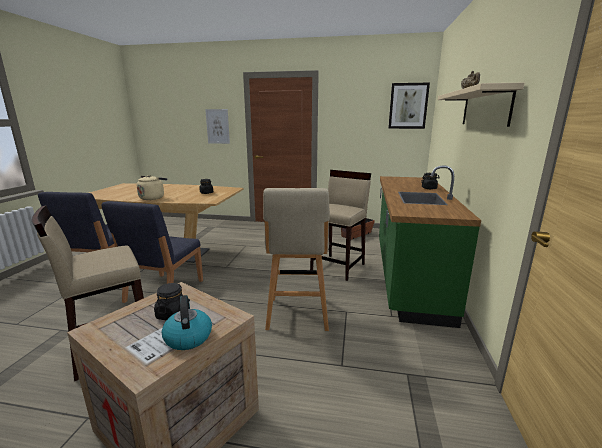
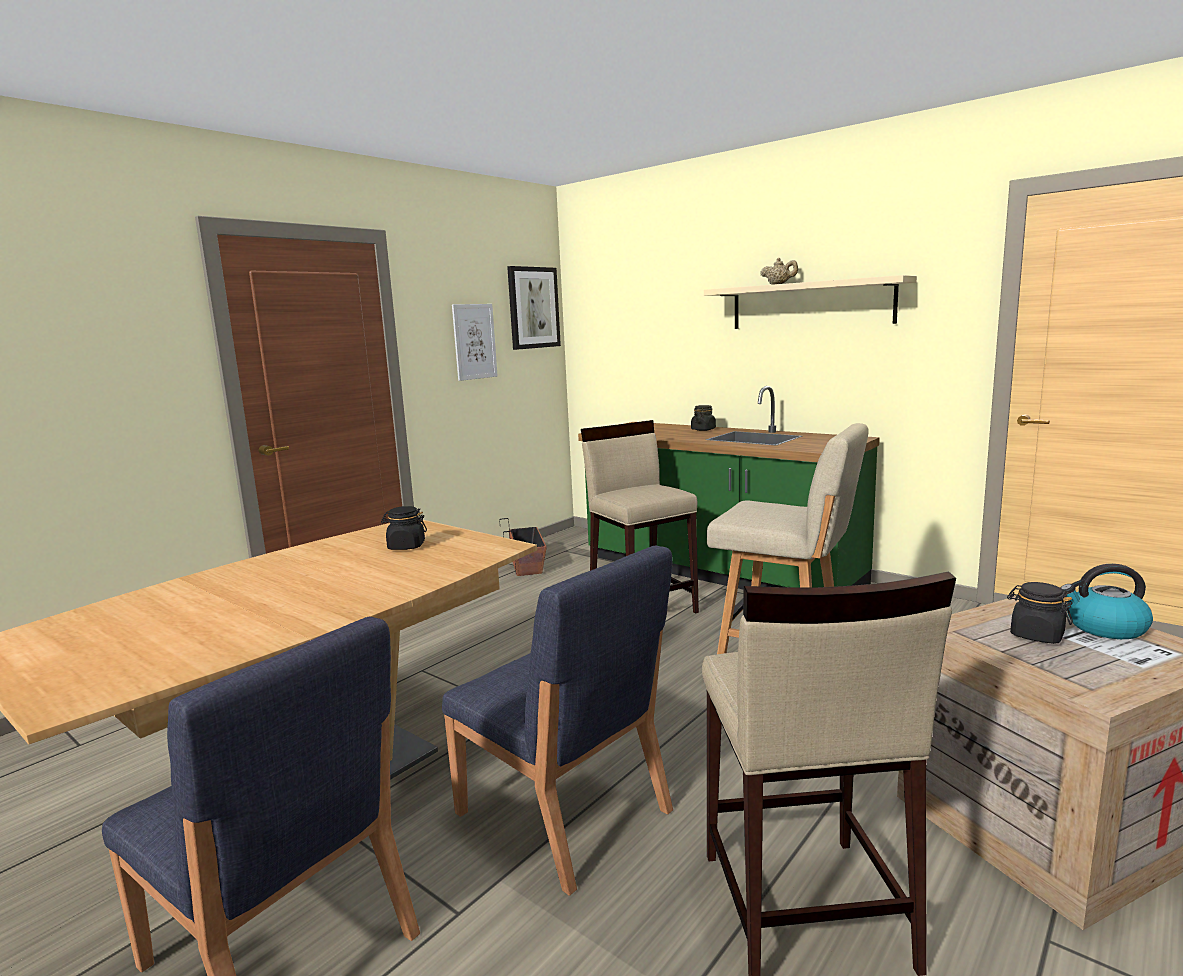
camera: 60 degrees left, 5 degrees down
(153, 198) = (352, 599): beige kettle -> none
(217, 126) = (123, 377): picture -> picture (474, 341)

